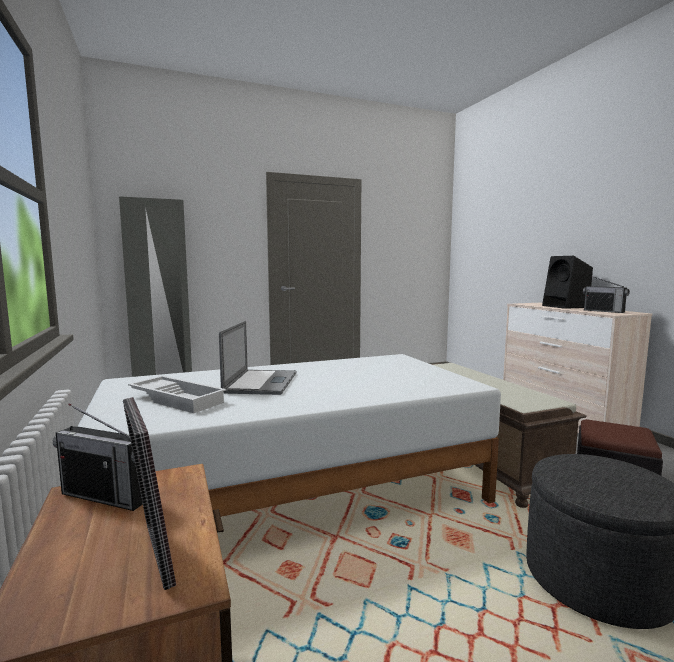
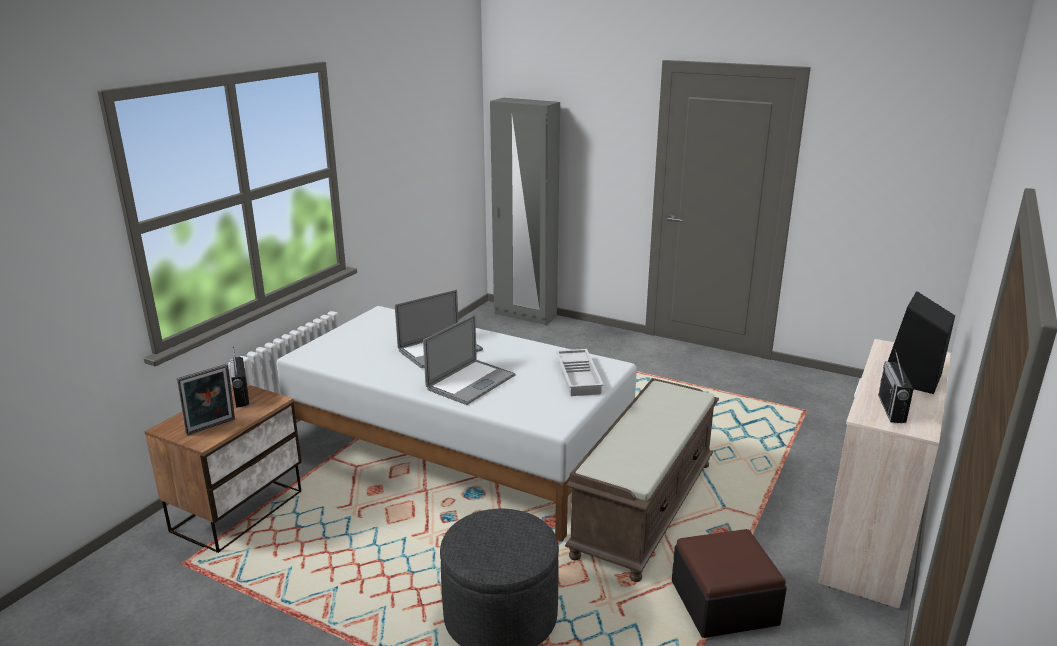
camera: 50 degrees right, 15 degrees up
(152, 556) = (212, 427): picture frame -> picture frame turned 150 degrees counterclockwise
(178, 399) = (369, 345): white tray -> white tray (579, 377)
(347, 388) = (471, 382): none -> laptop

